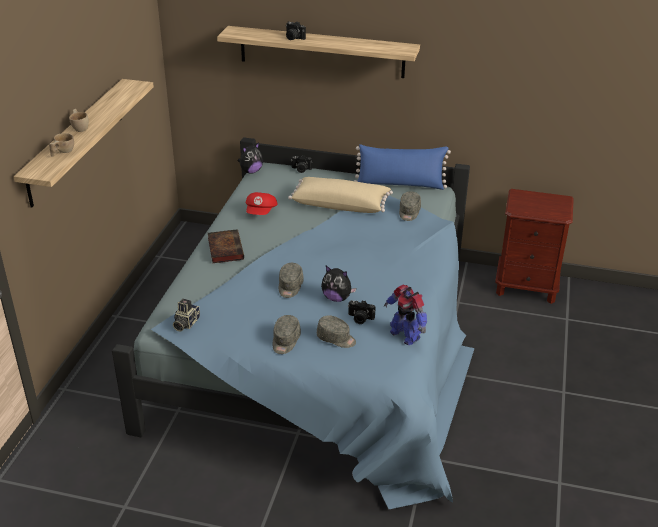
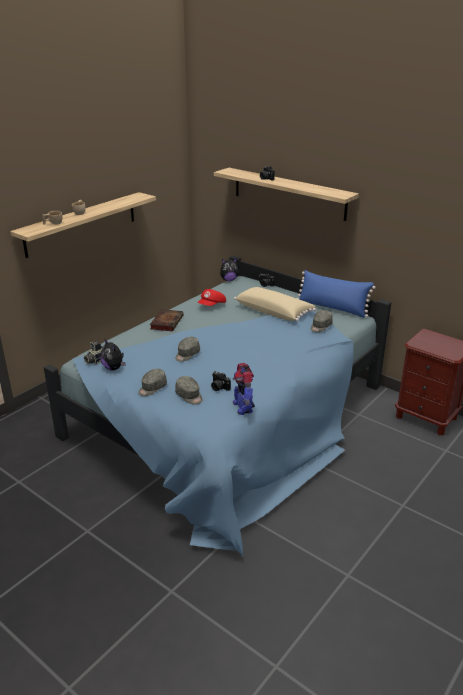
camera: 25 degrees right, 5 degrees down
(337, 298) = (214, 370): plush toy -> plush toy (114, 368)

